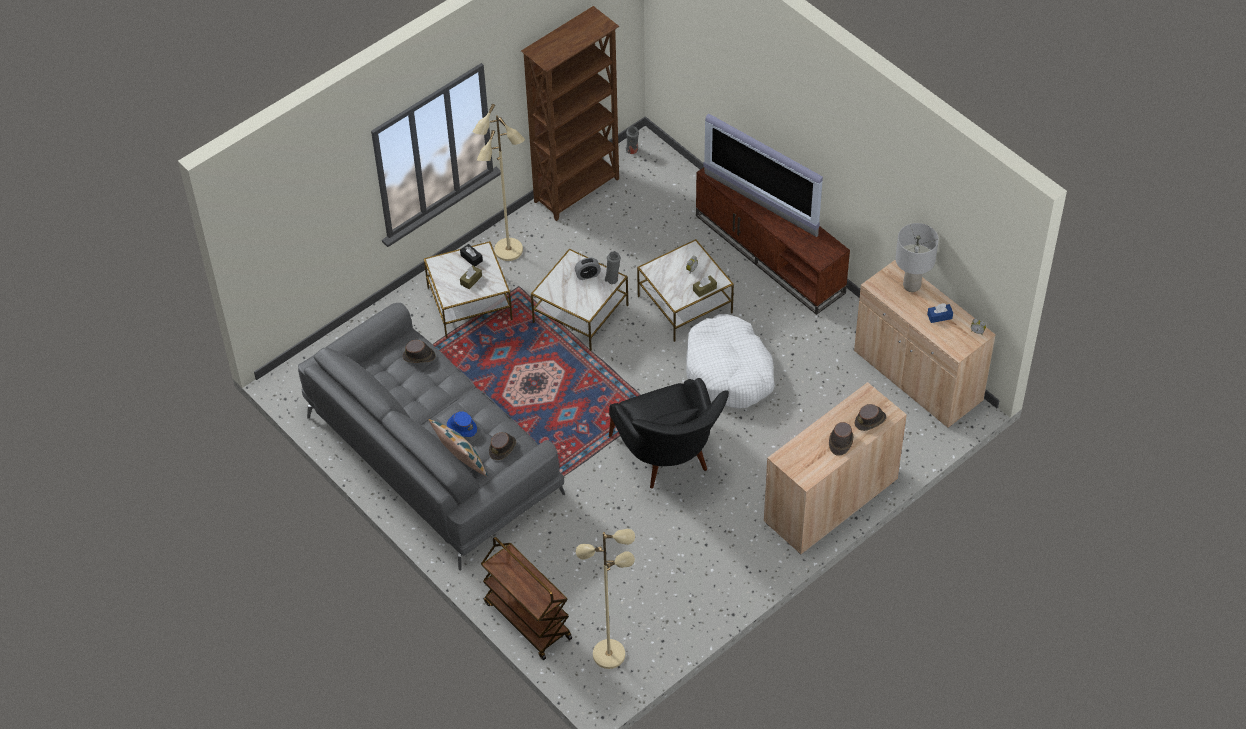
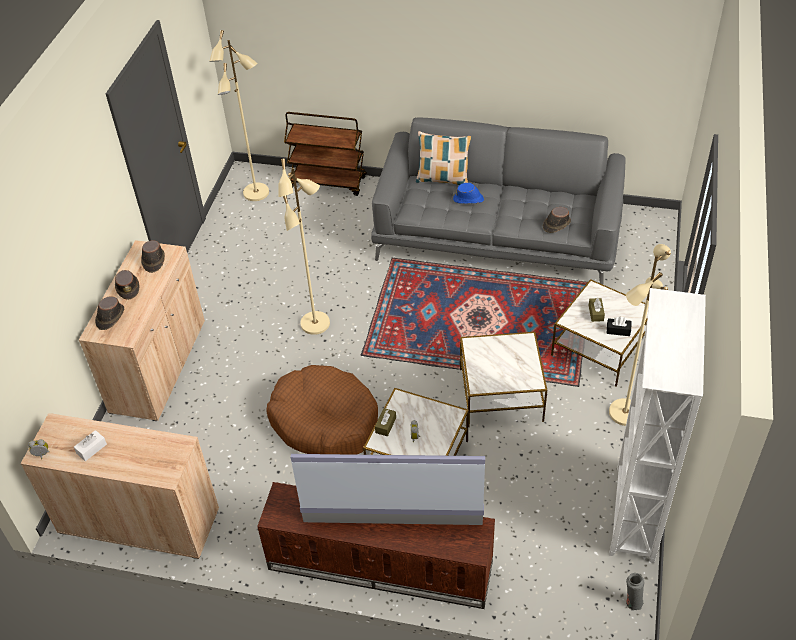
camera: 145 degrees right, 5 degrees down
(503, 448) = (423, 202): brown hat -> brown hat (153, 261)
(578, 190) = (633, 514): brown bookcase -> white bookcase
(587, 275) = (504, 375): alarm clock -> none
(612, 278) = (479, 385): grey vase -> none
(669, 460) = (316, 324): black armchair -> beige floor lamp
(729, 371) = (325, 421): white dog bed -> brown dog bed
(911, 285) = (141, 465): grey table lamp -> none
(939, 316) = (91, 449): blue tissue box -> white tissue box

